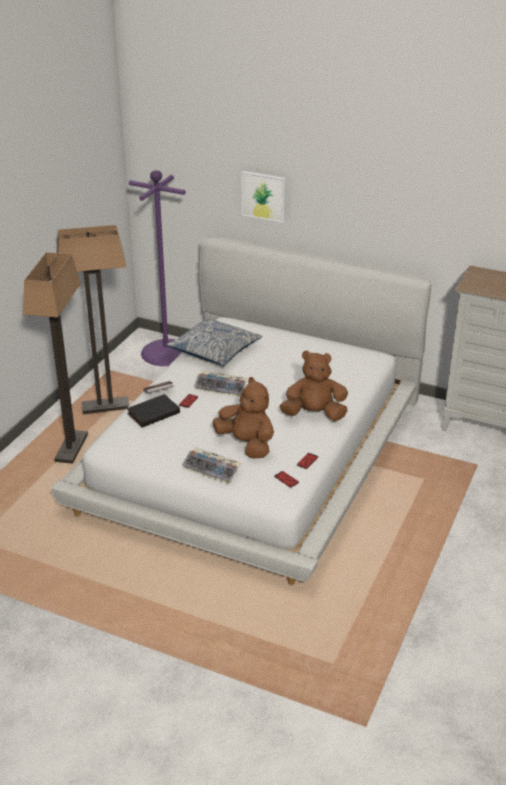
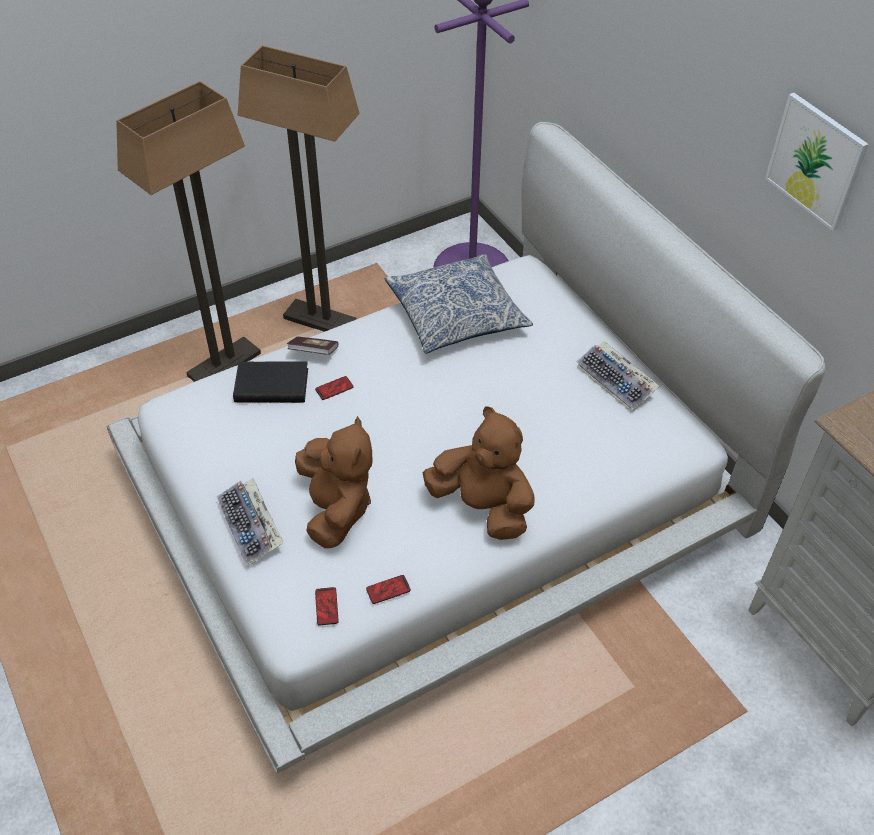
camera: 35 degrees right, 15 degrees up
(221, 387) = (401, 386): keyboard -> keyboard (617, 381)
(263, 196) = (635, 90): picture -> picture (816, 161)

